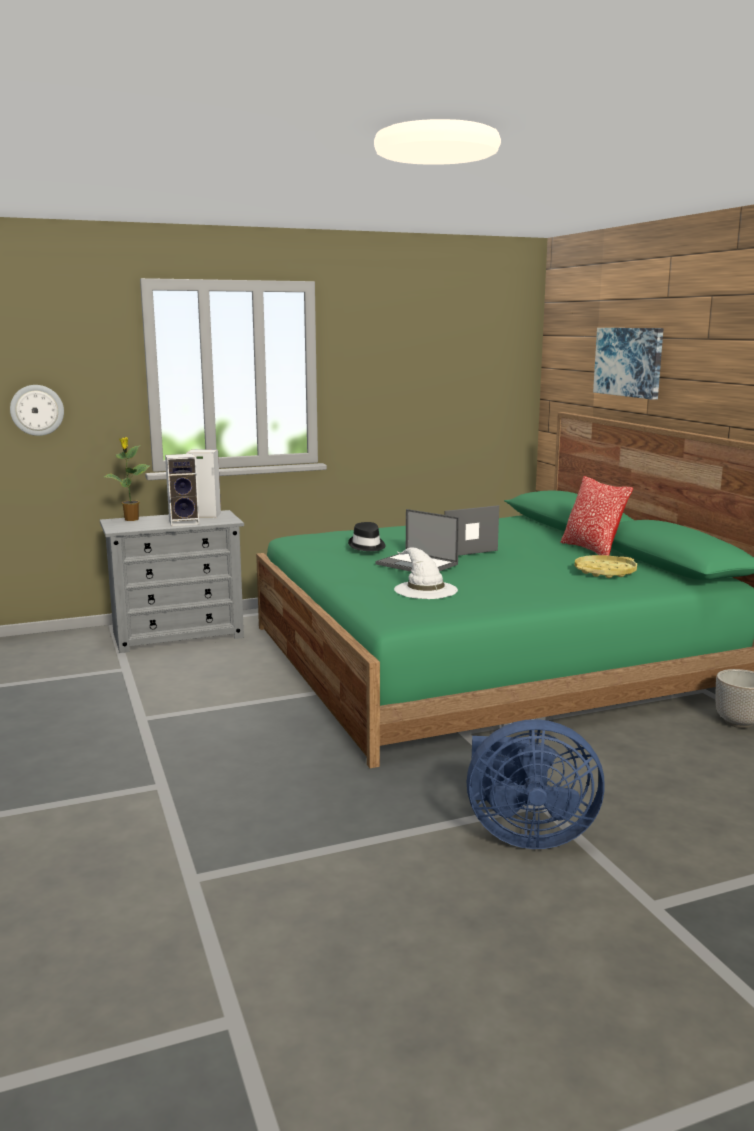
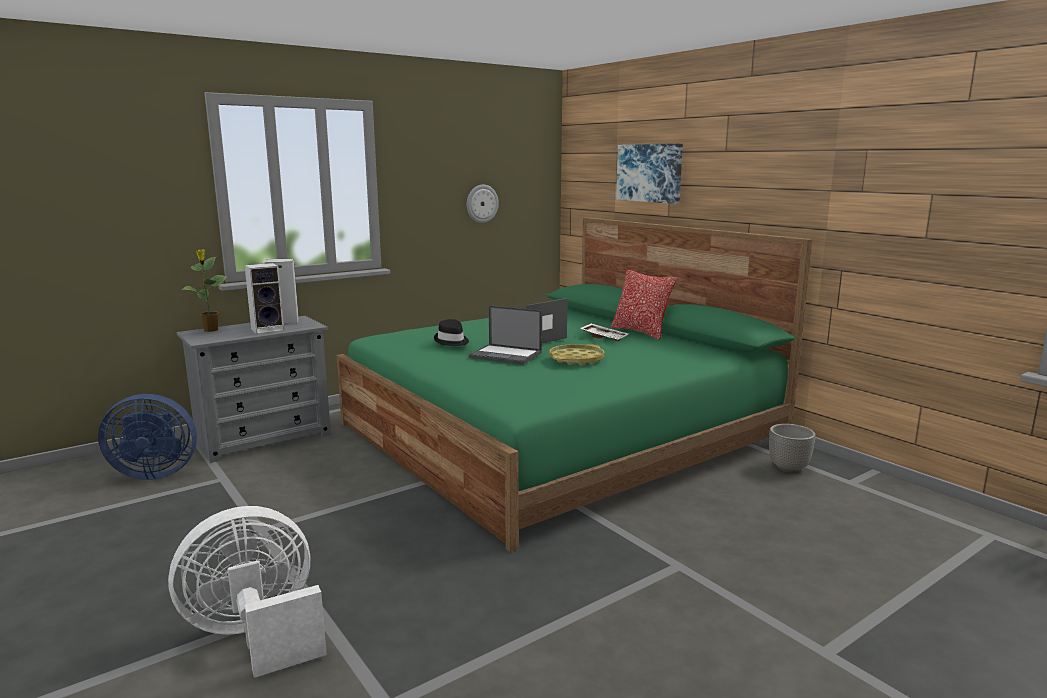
camera: 15 degrees left, 0 degrees up
(37, 410) = (101, 224): wall clock -> wall clock (481, 203)
(103, 806) = (256, 635): none -> white fan
(424, 589) = (529, 378): white hat -> none
(525, 834) = (681, 599): blue fan -> blue fan (154, 473)
(544, 553) = (604, 337): none -> white tray
(605, 571) = (666, 350): yellow tray -> yellow tray (576, 359)

